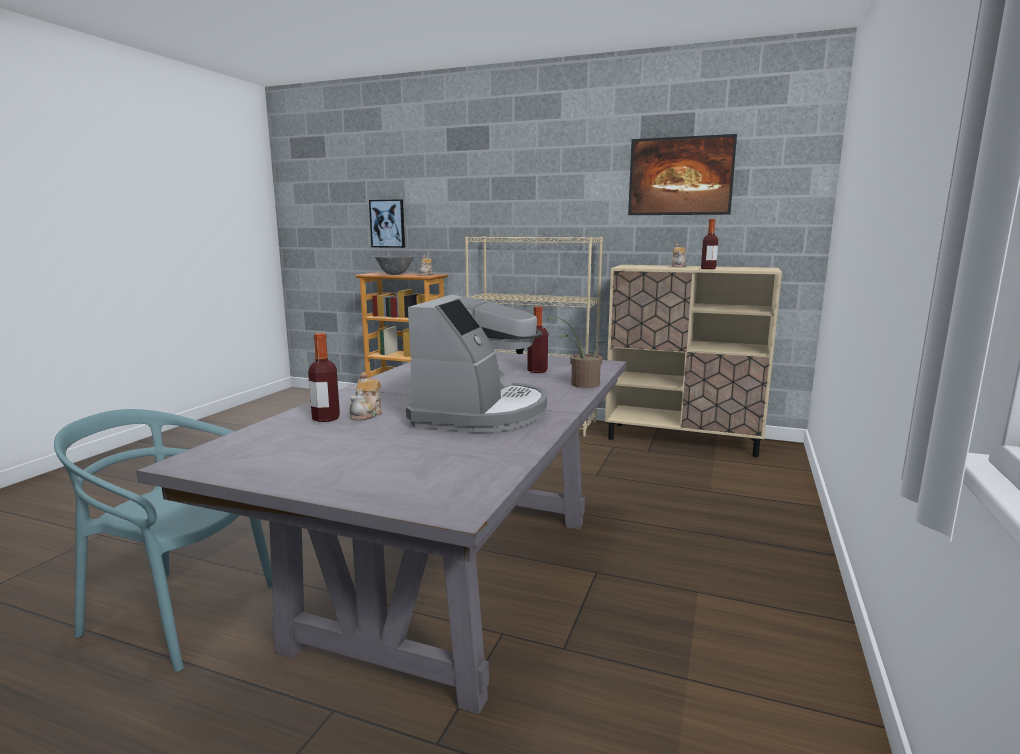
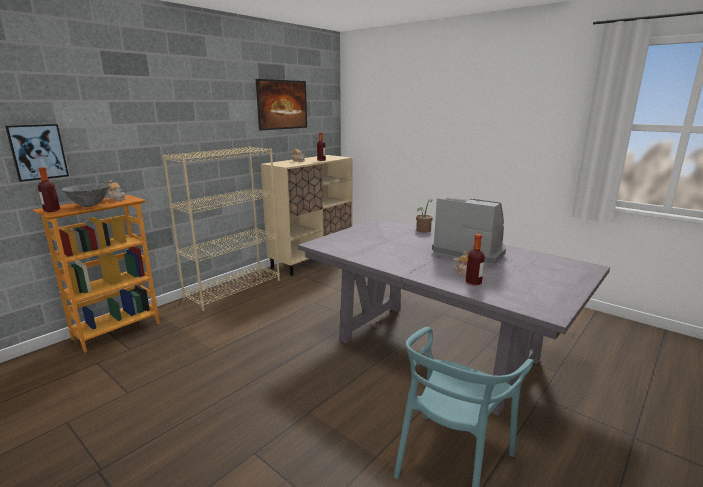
camera: 70 degrees left, 5 degrees up
(537, 371) = (389, 233): bottle -> bottle (52, 210)

